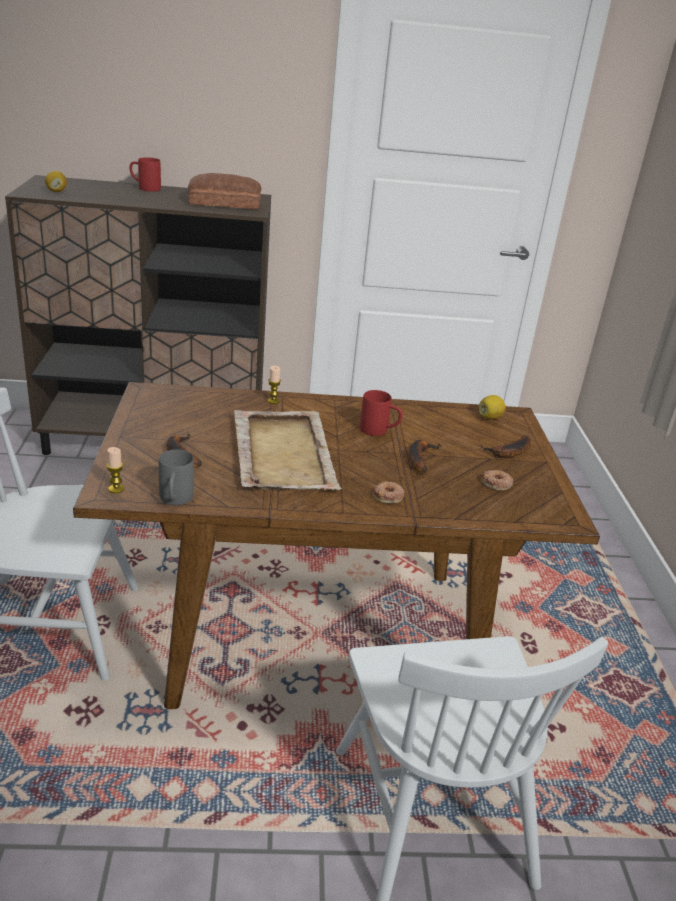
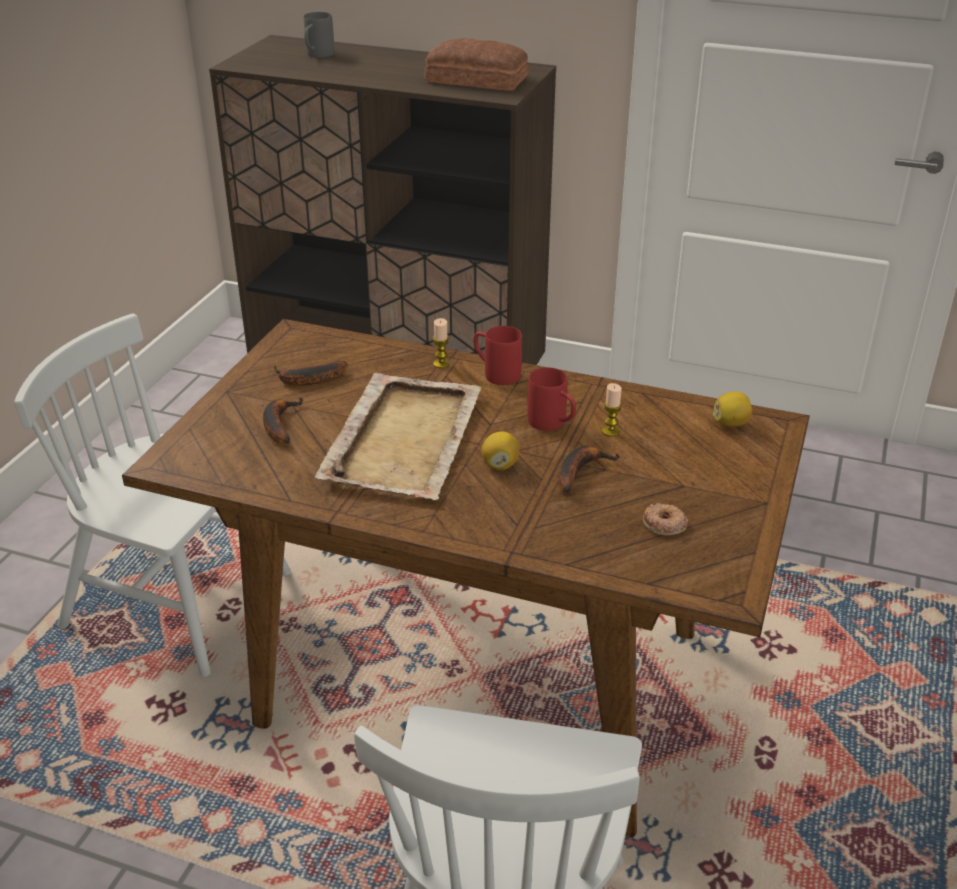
camera: 25 degrees right, 5 degrees up
(56, 191) = (275, 61): lemon -> lemon (500, 464)
(116, 489) = (180, 458): candle -> candle (610, 431)
(145, 188) = (390, 55): red mug -> red mug (495, 373)
(175, 501) = (235, 483): grey mug -> grey mug (317, 55)
(388, 496) = (498, 518): donut -> none
(509, 452) = (719, 481): banana -> banana (308, 380)

